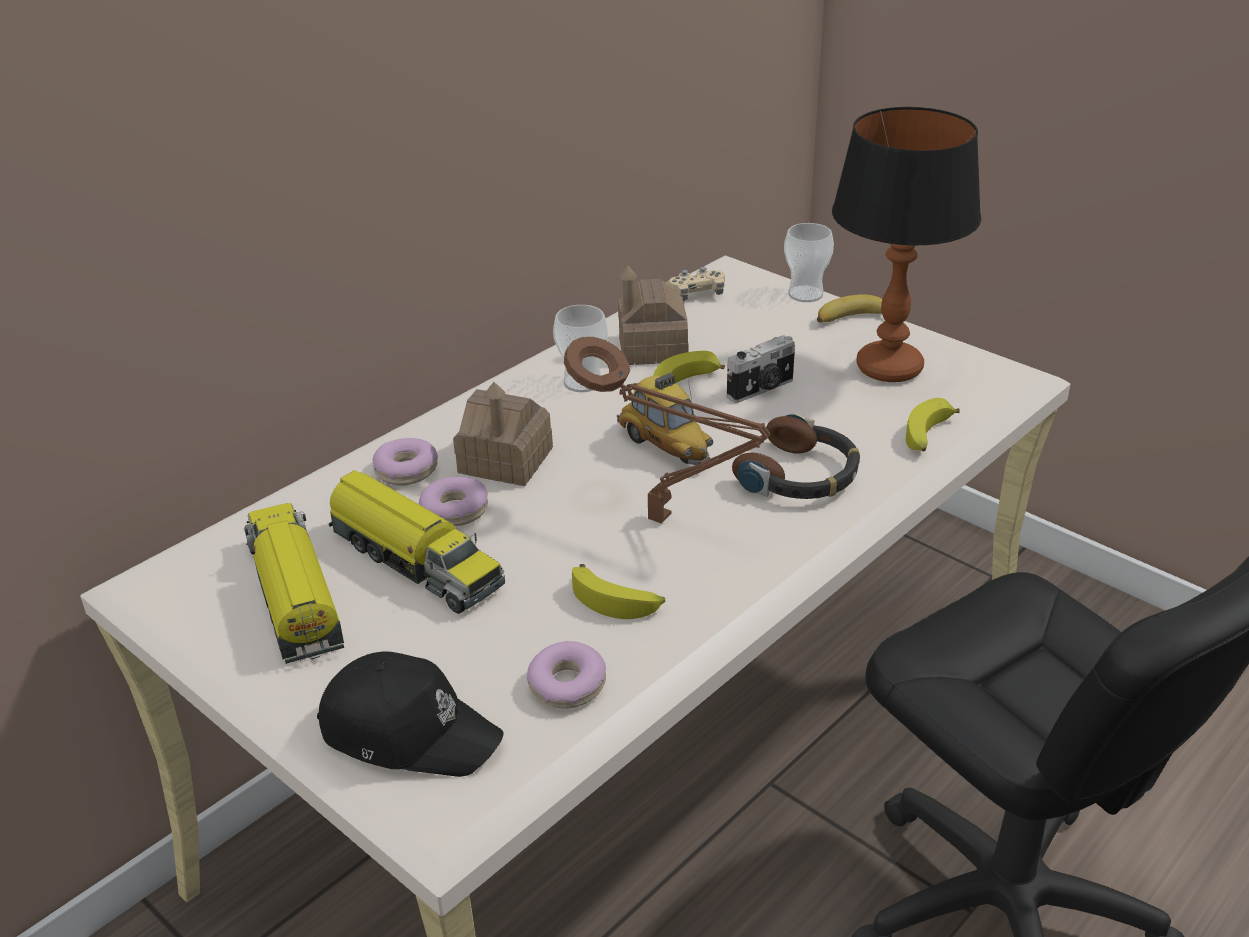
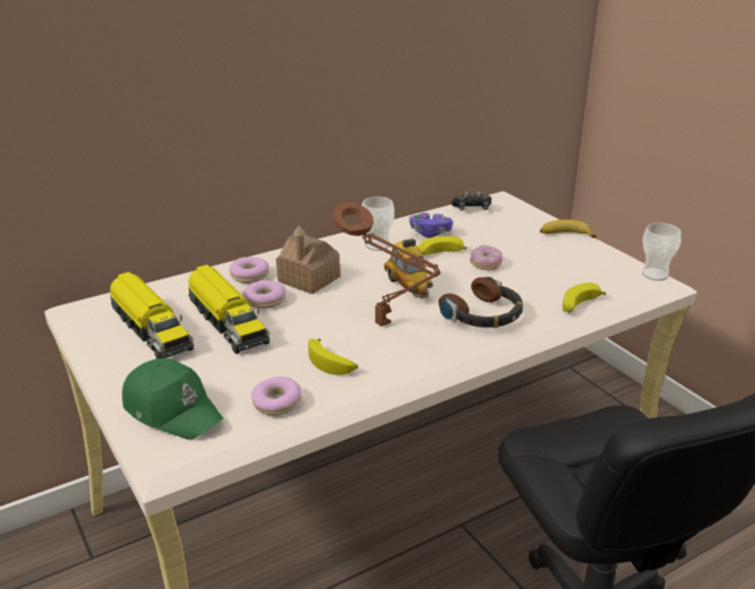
camera: 15 degrees right, 5 degrees down
(295, 597) = (151, 329): toy truck -> toy truck turned 150 degrees clockwise
(409, 731) = (173, 410): black cap -> green cap
(652, 348) = (430, 233): toy house -> purple game controller
(695, 295) = (472, 209): beige game controller -> black game controller
(762, 389) = (485, 264): camera -> donut
(805, 294) = (542, 217): cup -> cup (655, 274)
(889, 369) = (574, 265): table lamp -> none

